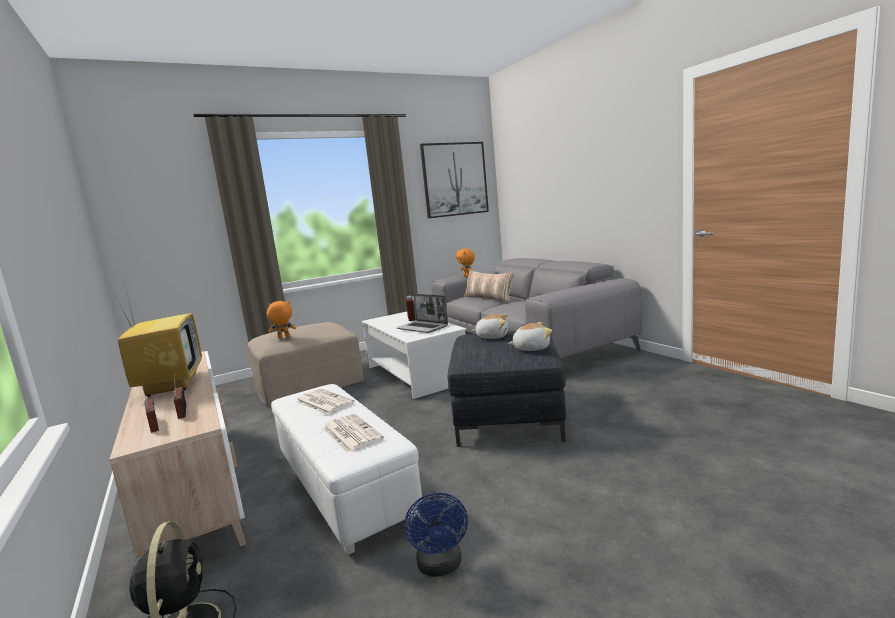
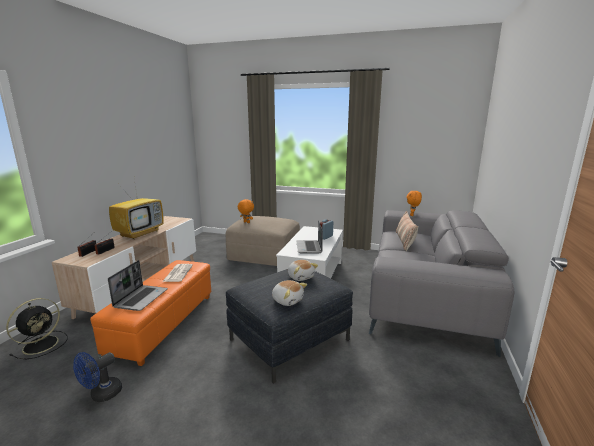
camera: 45 degrees right, 5 degrees up
(342, 485) = (163, 323): white ottoman -> orange ottoman
(350, 433) = (141, 298): newspaper -> laptop
(455, 179) = (434, 126): picture -> none

